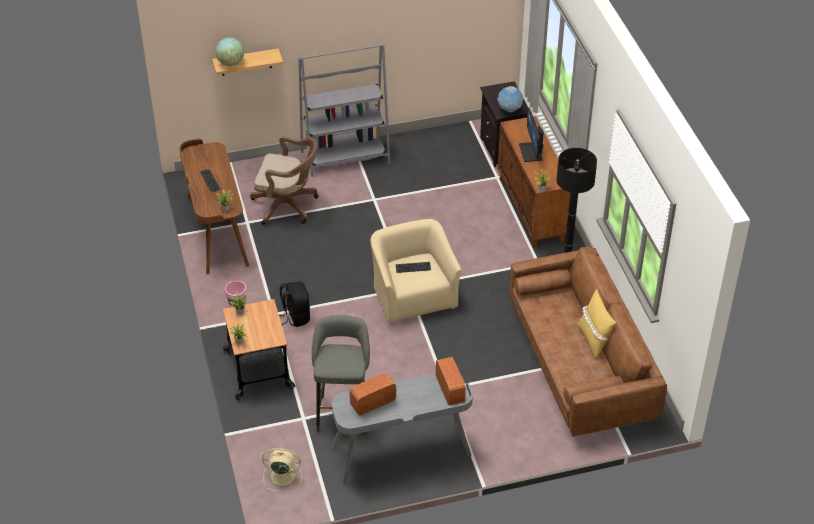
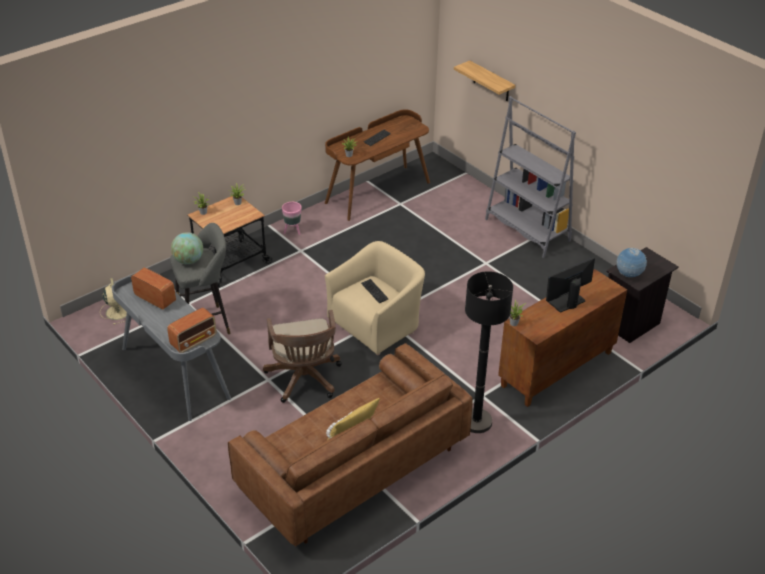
camera: 65 degrees right, 5 degrees down
(231, 63) = (471, 69): globe -> globe (188, 260)
(288, 206) = (437, 218): brown office chair -> brown office chair (304, 380)
(295, 317) = (304, 263): black backpack -> none

